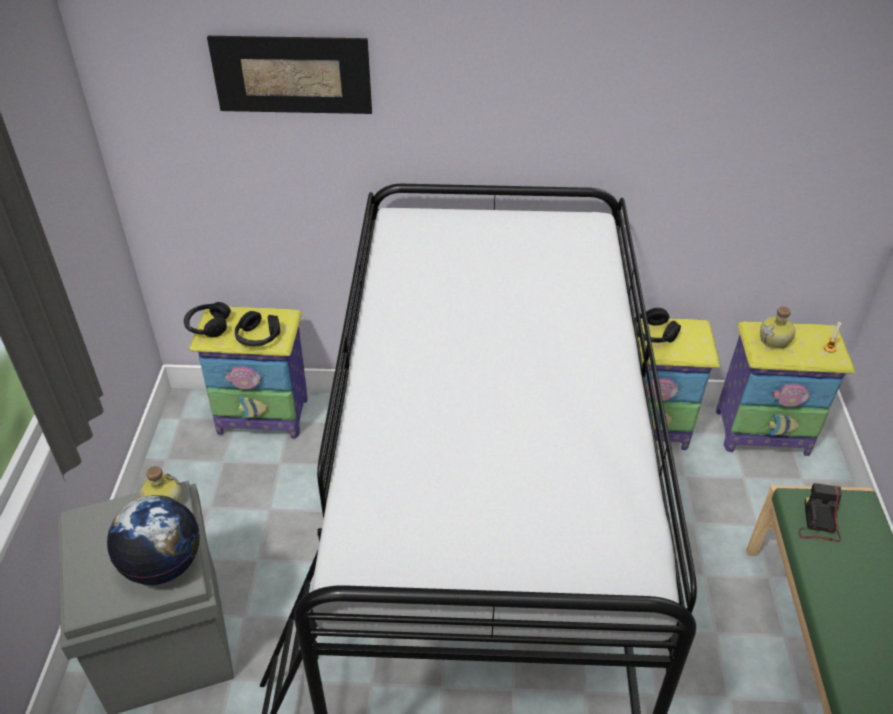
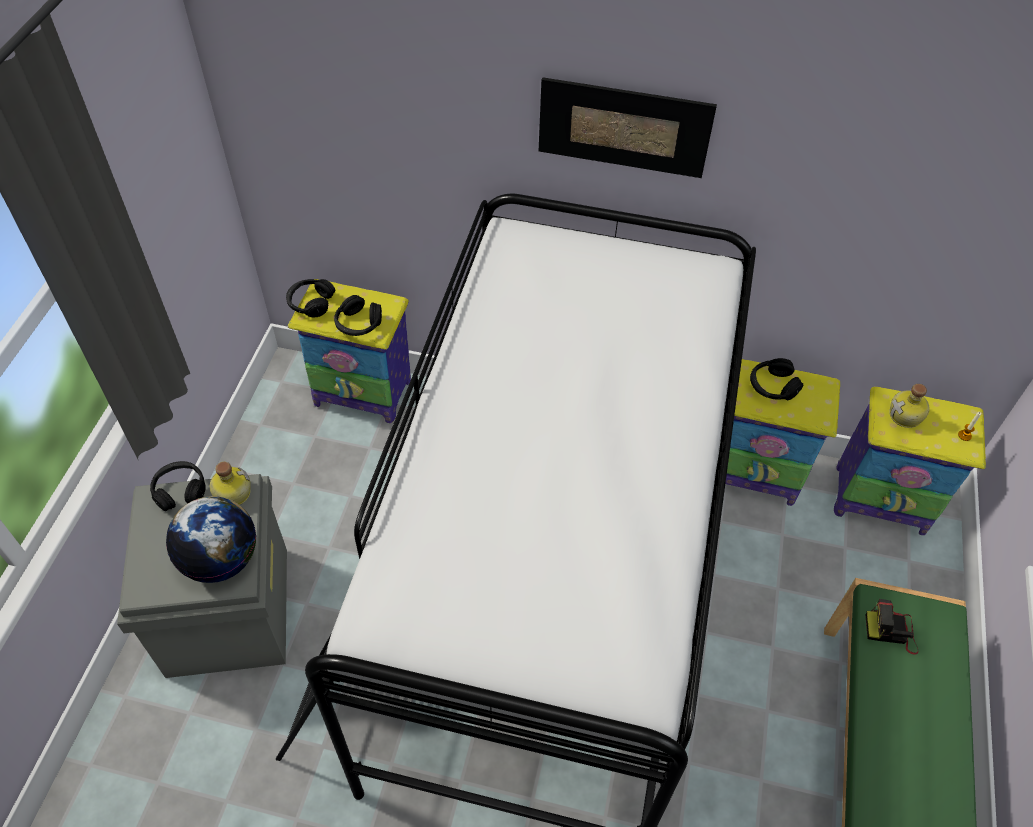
camera: 10 degrees right, 10 degrees up
(108, 508) = (180, 490): none -> black headphones
(292, 74) = (411, 68): picture -> picture (624, 127)
(818, 523) = (892, 631): camera -> camera turned 105 degrees counterclockwise

